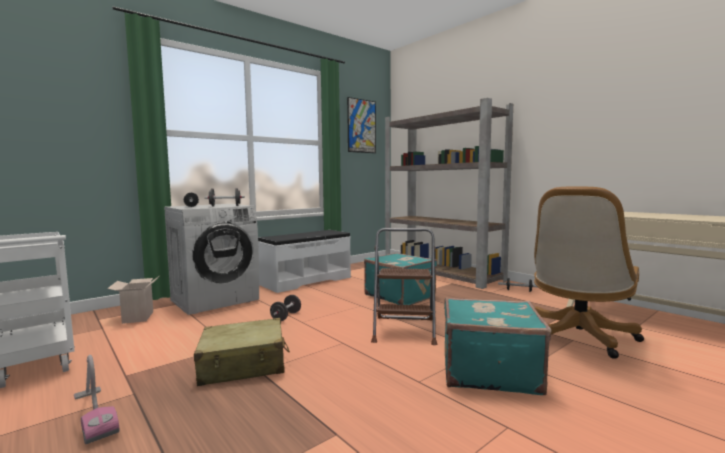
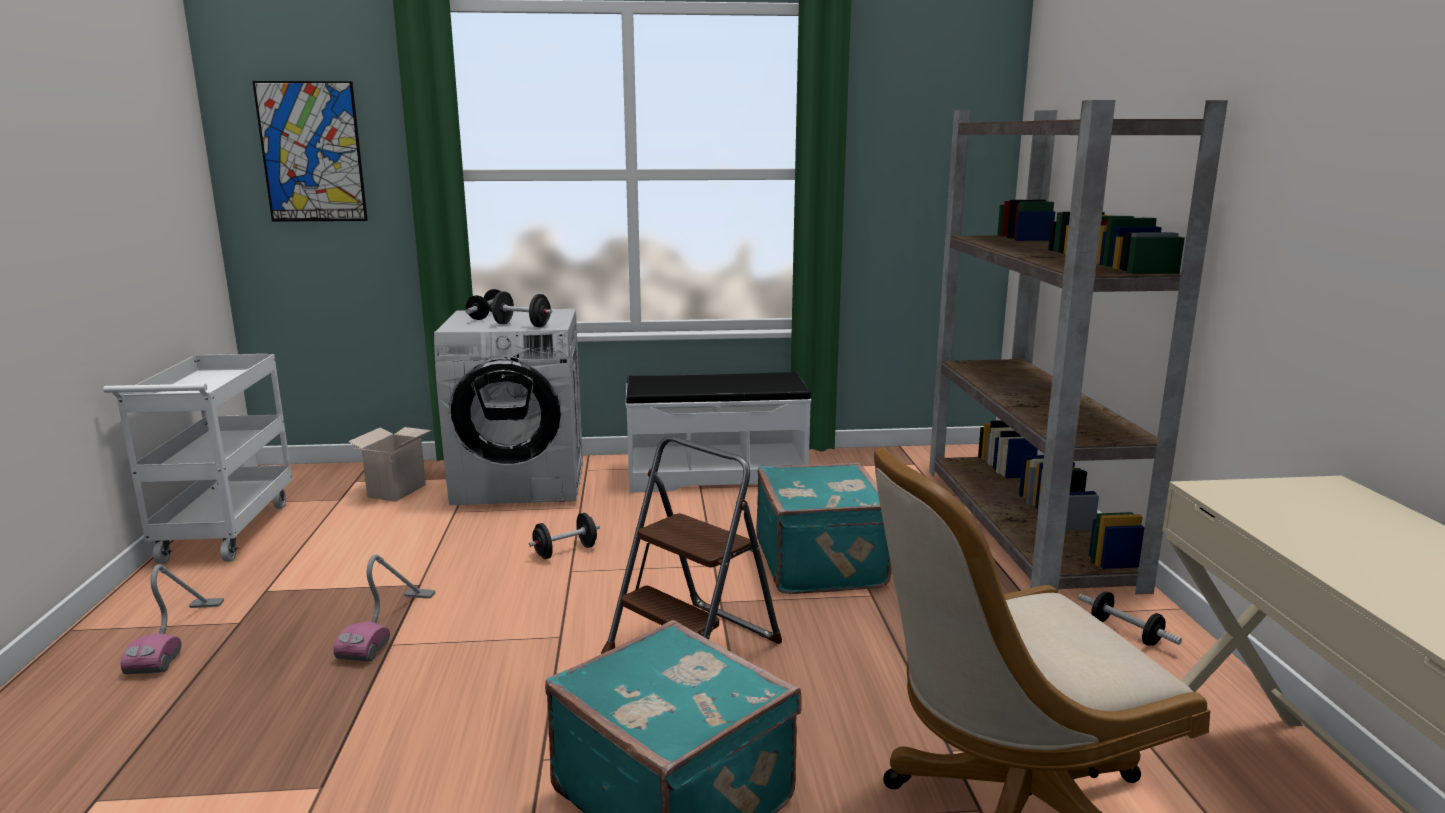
camera: 35 degrees right, 10 degrees up
(244, 365) = (389, 625): beige suitcase -> vacuum cleaner
(361, 126) = (924, 124): picture -> picture (311, 152)

